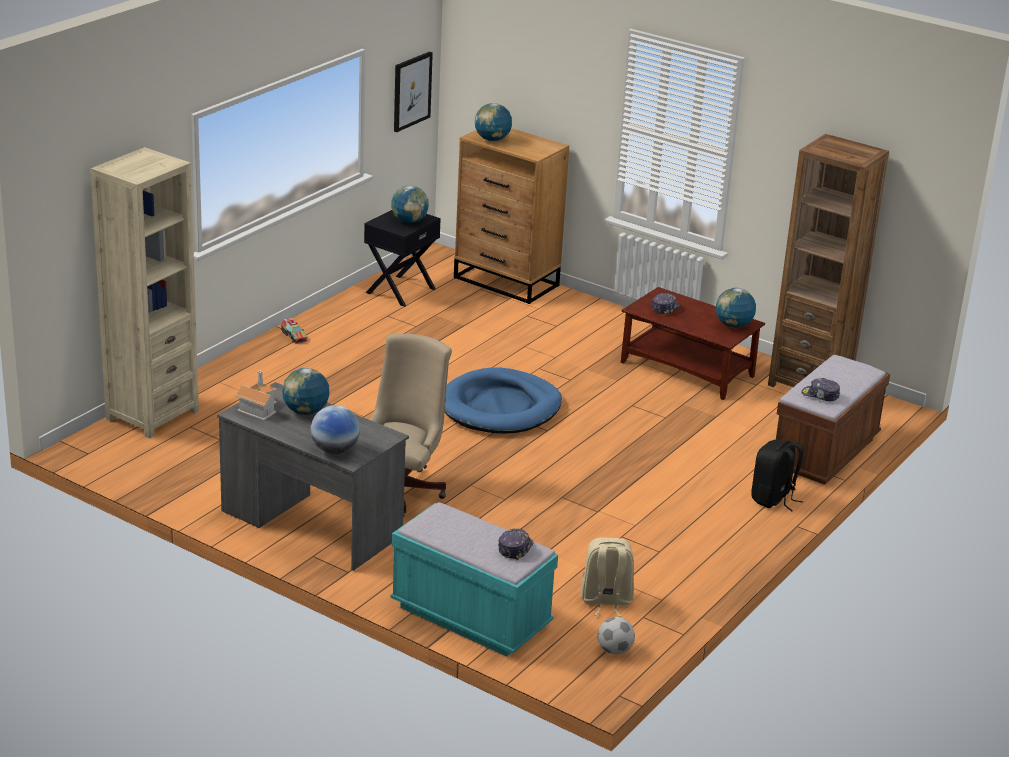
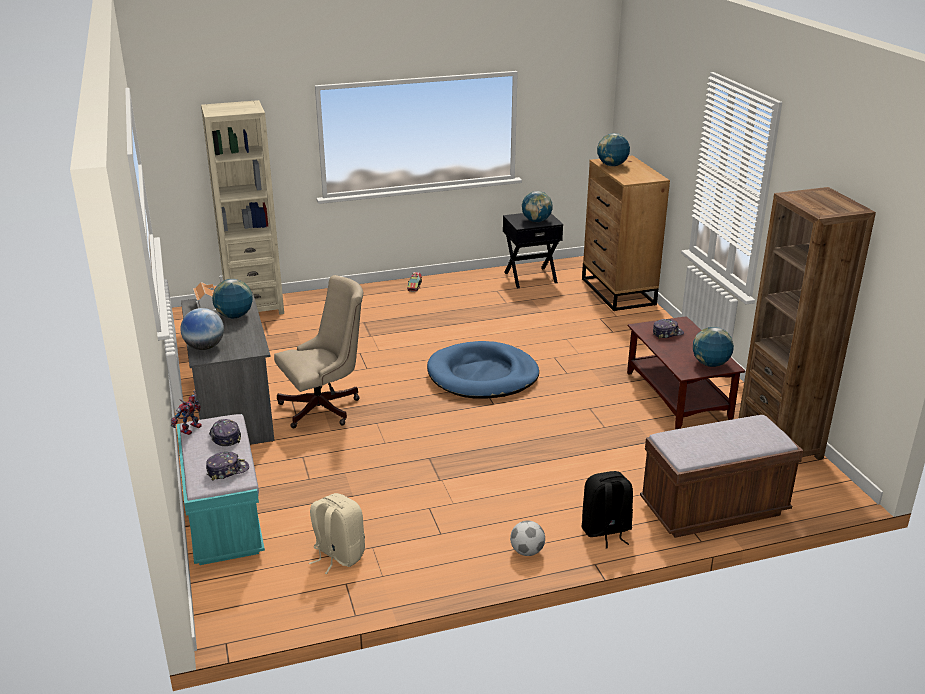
camera: 40 degrees right, 0 degrees up
(411, 91) = (576, 119): picture -> none
(423, 531) = (191, 430): none -> toy robot
(614, 650) = (281, 601): football -> football (527, 551)
(820, 395) = (691, 444): cap -> cap (225, 437)

